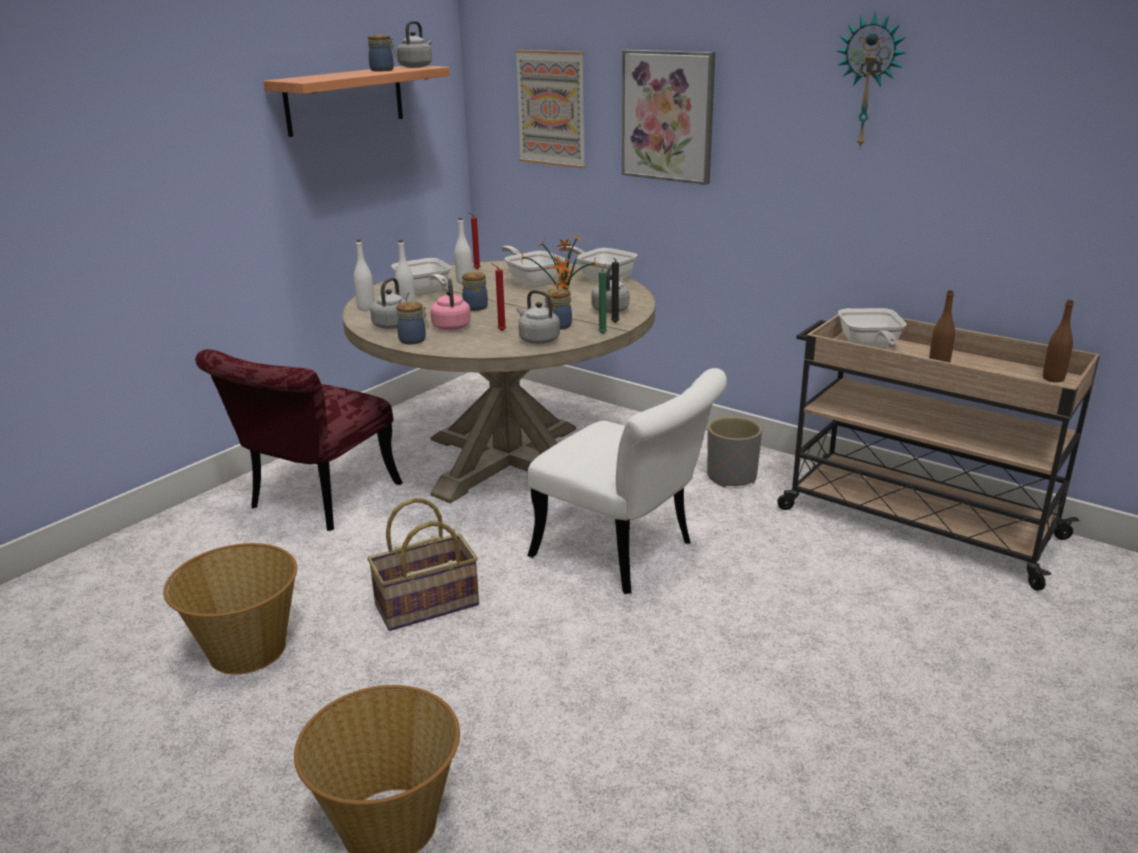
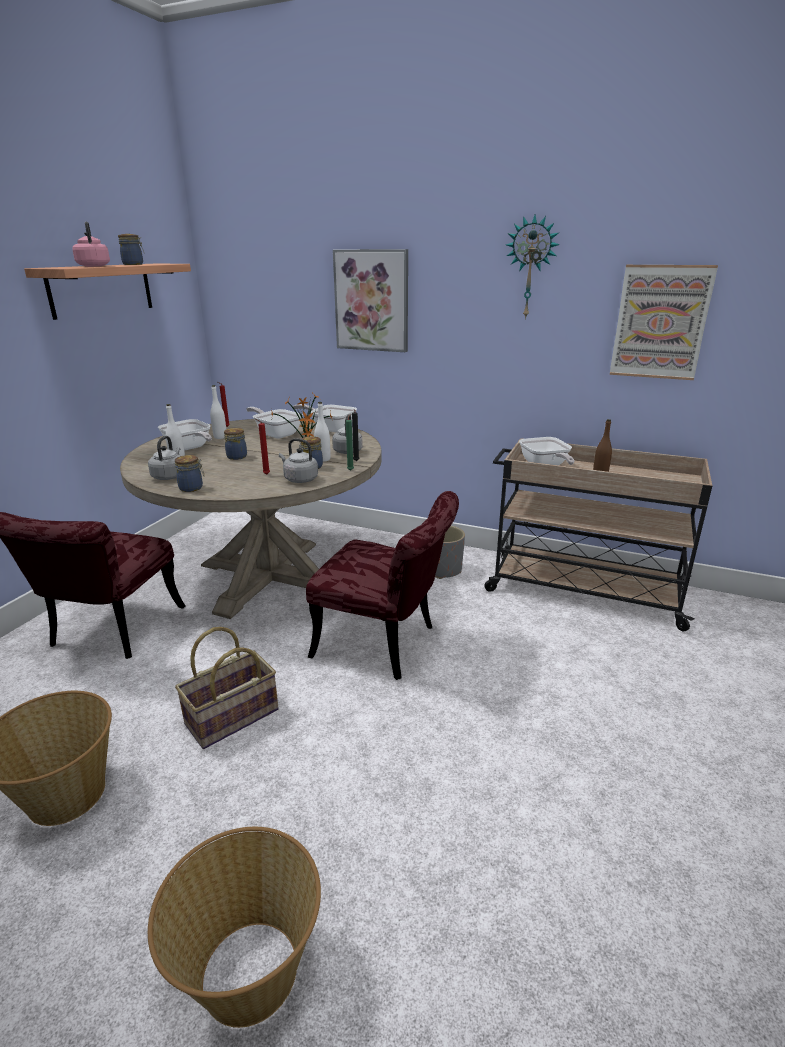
camera: 15 degrees left, 0 degrees up
(366, 308) = (141, 464): white bottle -> white bottle (323, 459)
(416, 67) = (162, 263): grey kettle -> none
(451, 326) = (221, 473): pink kettle -> pink kettle (94, 266)
(551, 108) = (275, 298): picture -> picture (660, 322)
(626, 554) = (386, 644): white chair -> red chair
(1053, 379) = (679, 478): brown bottle -> none

